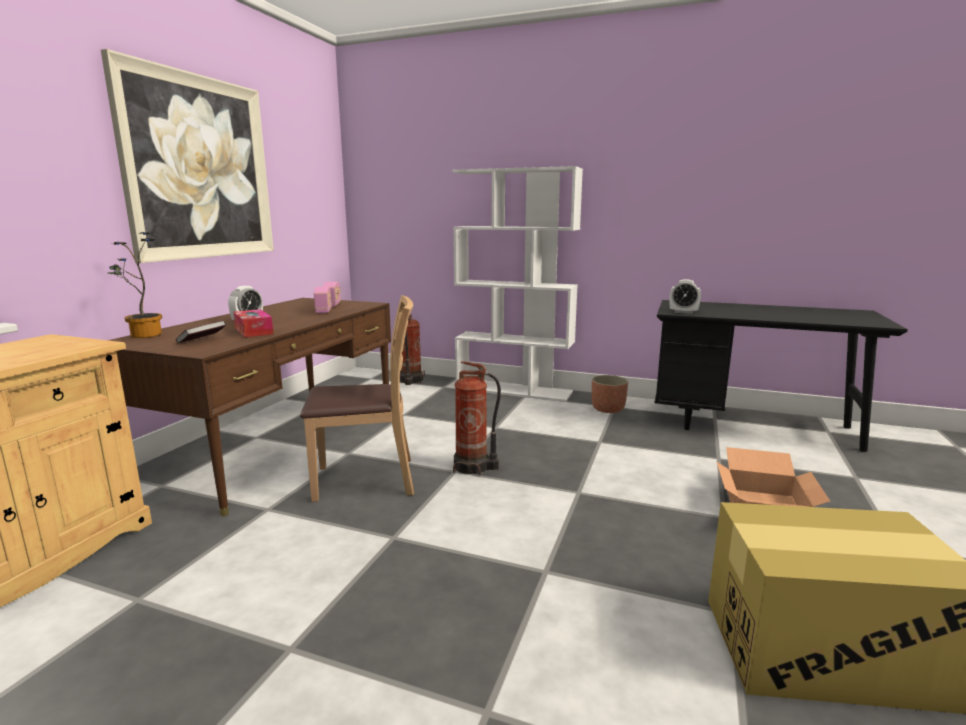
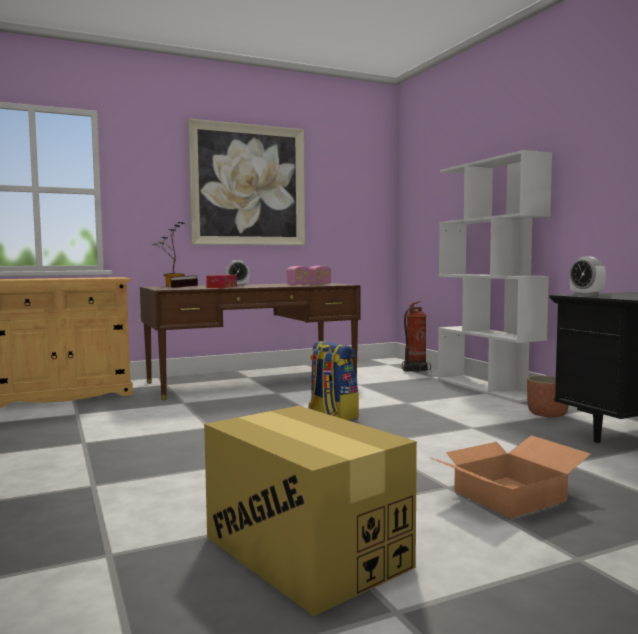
camera: 45 degrees right, 10 degrees down
(366, 480) = (256, 405): brown chair -> none
(473, 467) = (332, 415): fire extinguisher -> backpack

